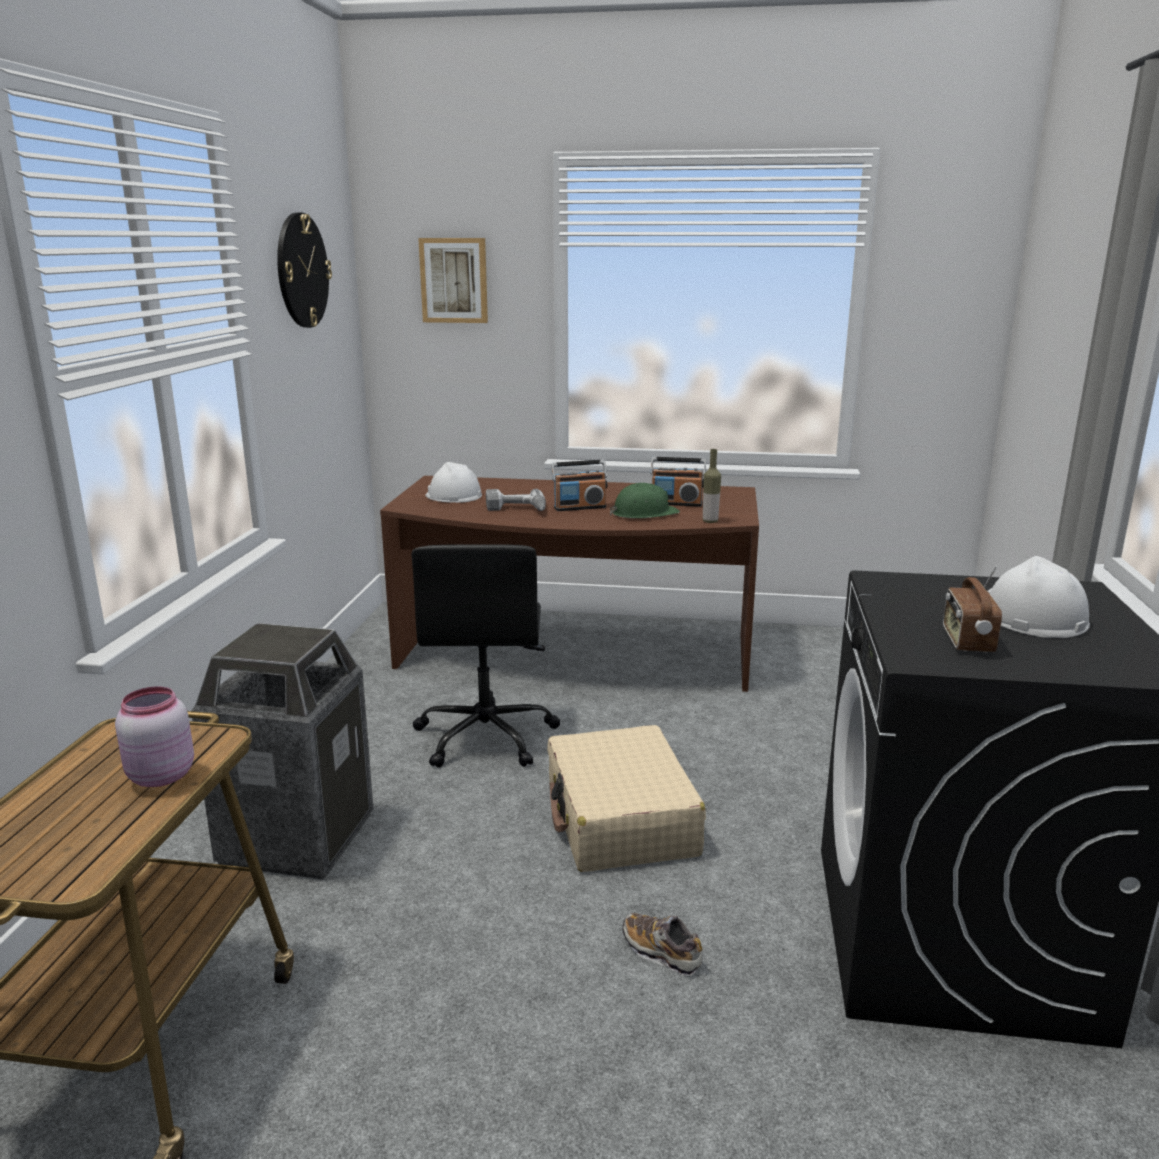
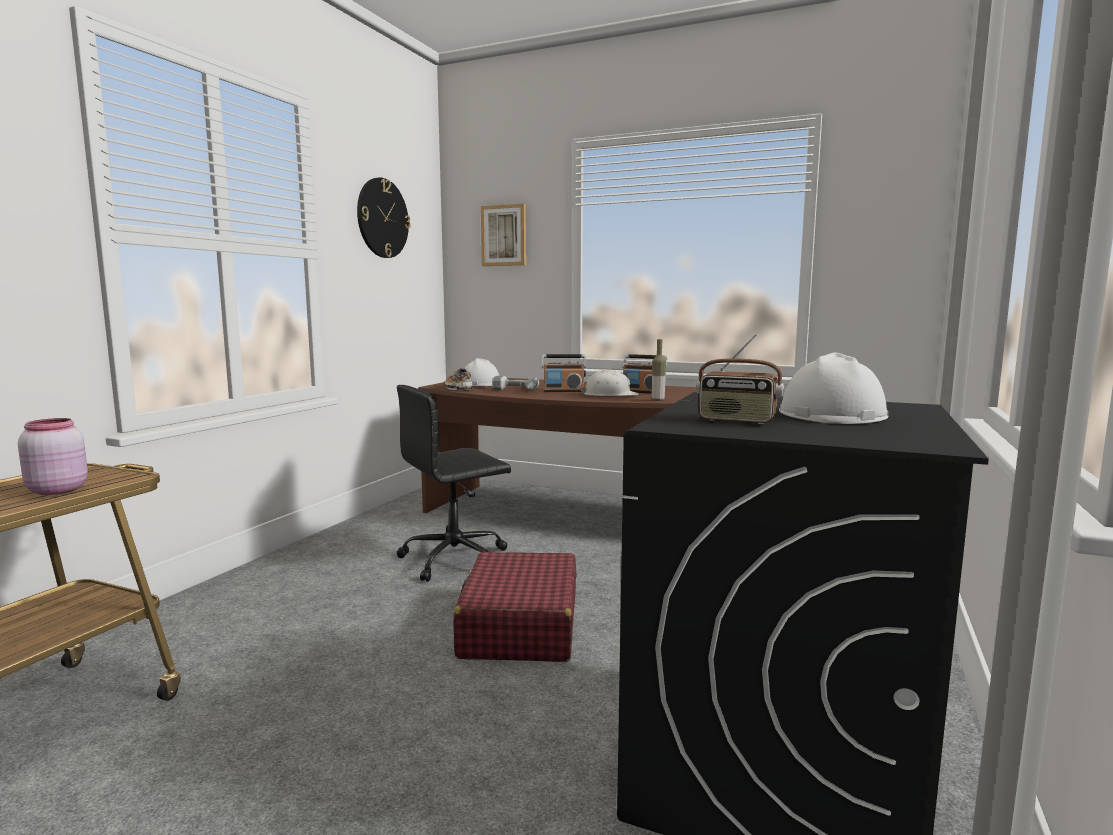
camera: 15 degrees right, 10 degrees down
(297, 838) = (265, 606): trash can -> none
(486, 736) = (456, 559): black office chair -> black office chair turned 45 degrees clockwise
(620, 819) = (519, 626): beige suitcase -> red suitcase
(644, 513) = (609, 395): green hard hat -> white hard hat
(661, 952) = (479, 730): shoe -> shoe (458, 388)
(966, 641) = (737, 421): radio -> radio turned 90 degrees counterclockwise

